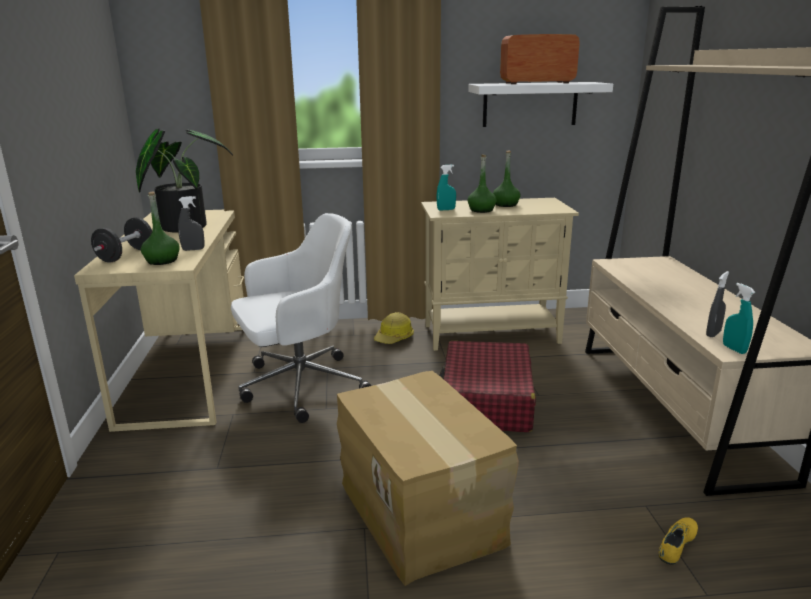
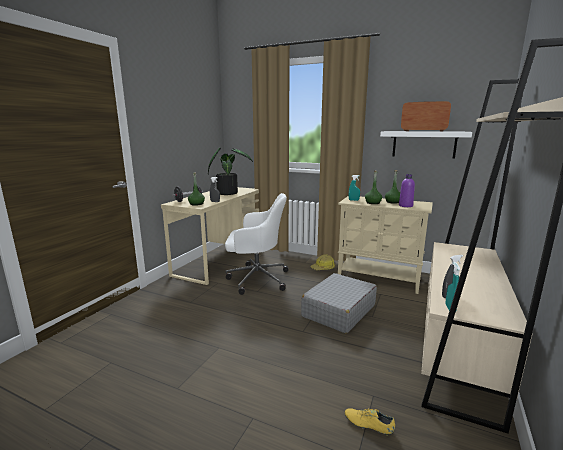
camera: 30 degrees right, 5 degrees down
(422, 511) = (250, 350): cardboard box -> none
(486, 401) = (338, 311): red suitcase -> grey suitcase
(533, 208) = (405, 206): none -> purple bottle
(677, 546) = (368, 425): yellow shoe -> yellow shoe turned 135 degrees counterclockwise

